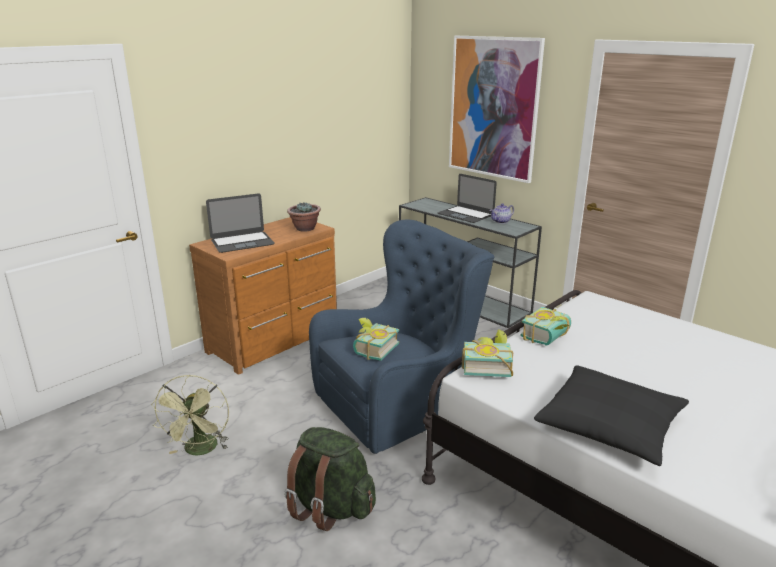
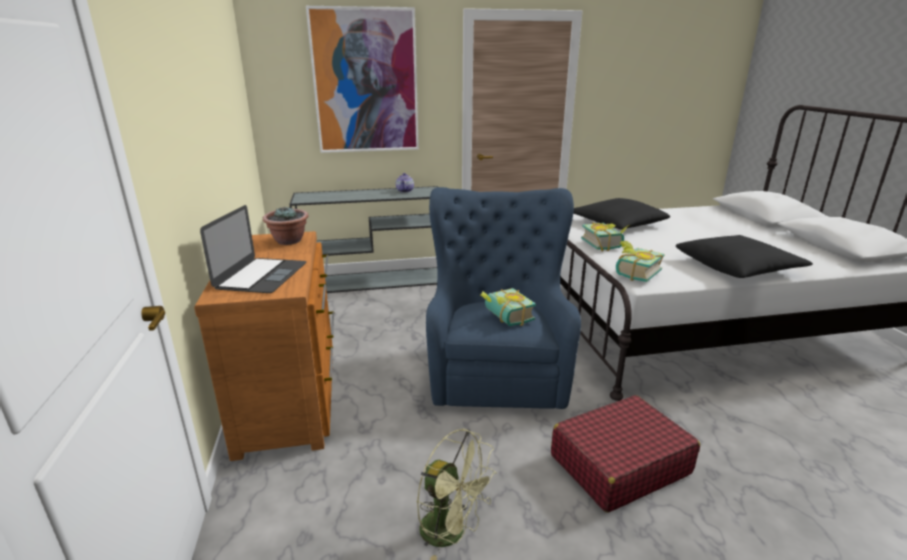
camera: 55 degrees left, 0 degrees up
(330, 507) = (619, 464): green backpack -> red suitcase
(465, 214) = (366, 194): laptop -> none
(634, 330) = (617, 224): none -> black pillow

